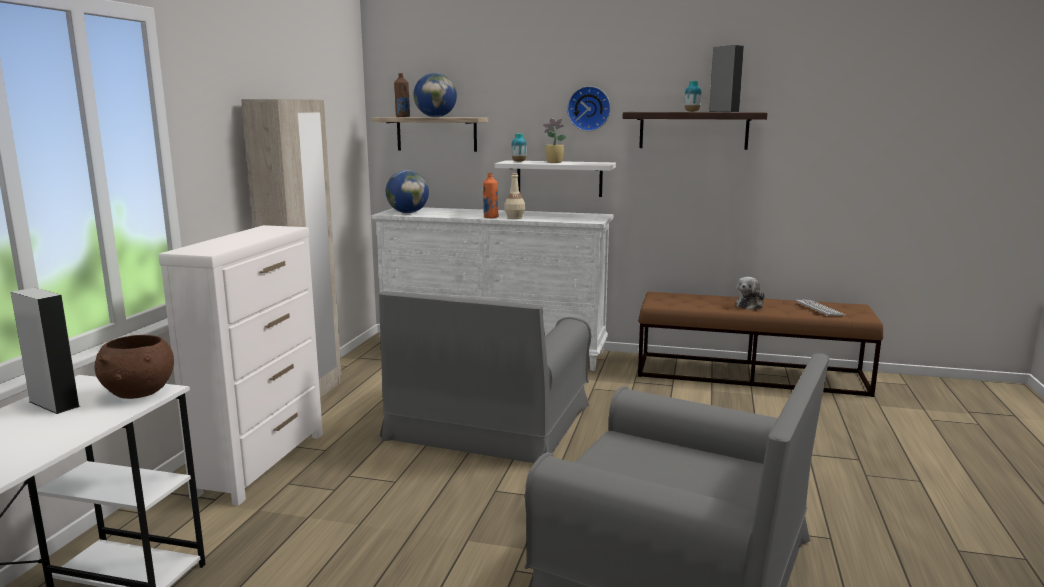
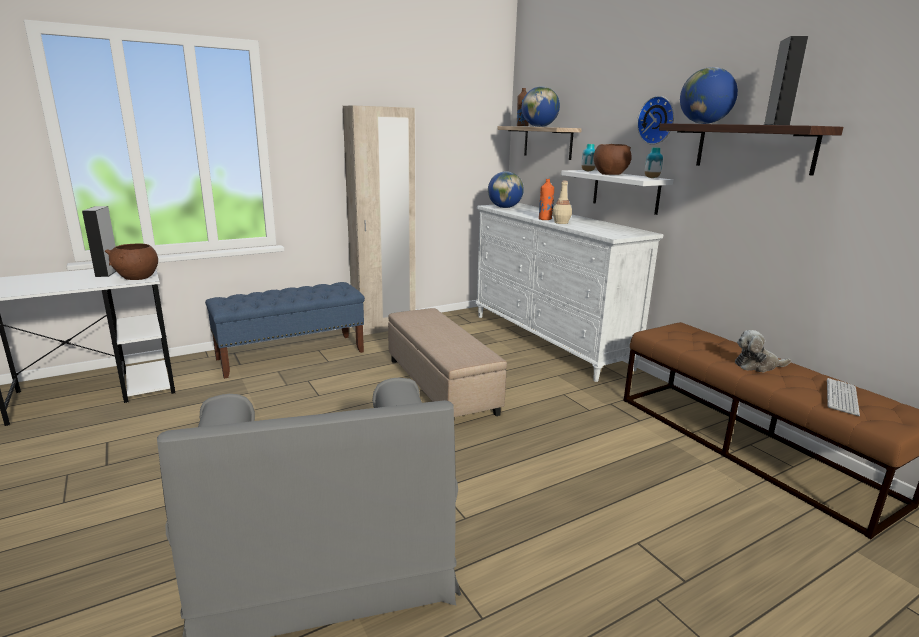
camera: 45 degrees right, 5 degrees up
(263, 462) = (291, 355): white dresser -> blue bench
(489, 423) = (439, 385): grey armchair -> beige ottoman
(553, 162) = (610, 174): potted plant -> brown bowl
(655, 111) = (703, 123): none -> globe
(692, 111) = (742, 124): vase -> vase (651, 178)

